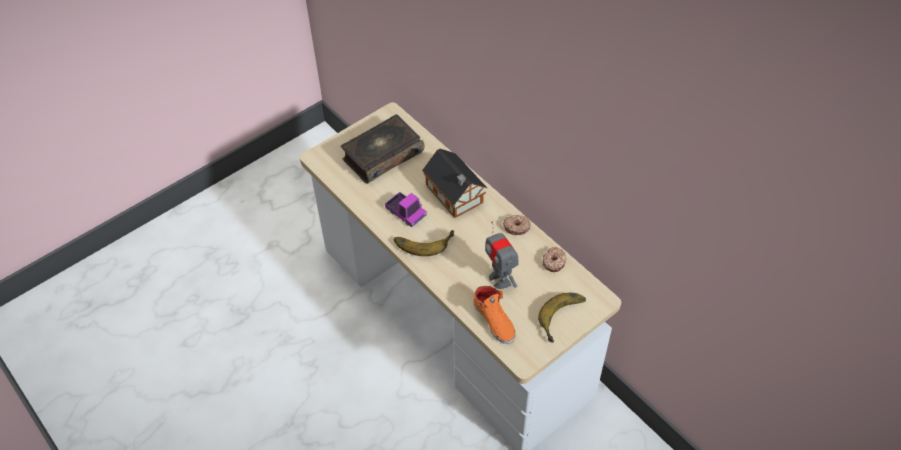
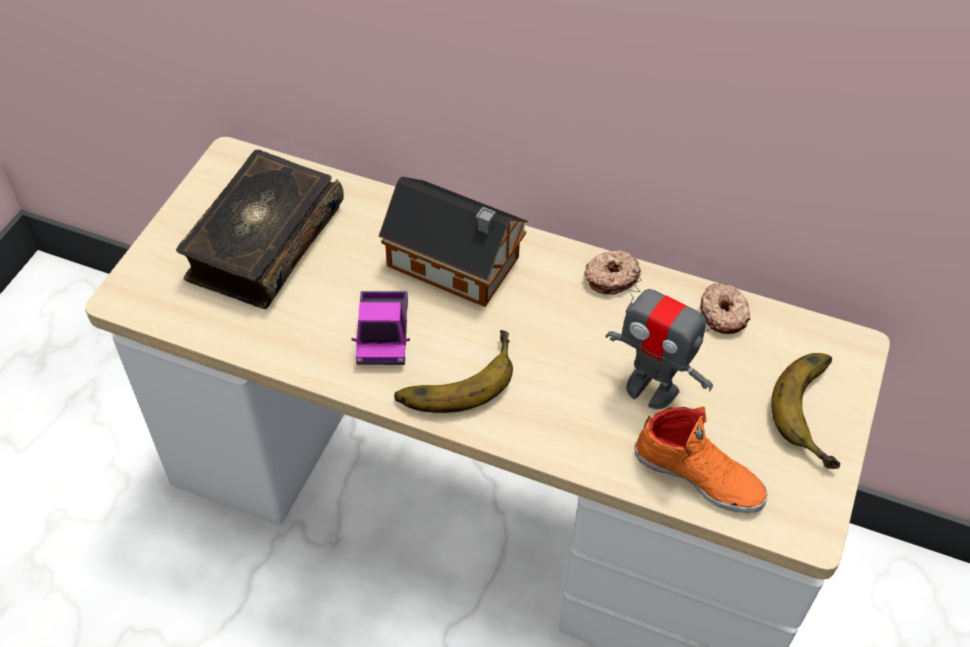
camera: 30 degrees left, 0 degrees up
(406, 213) = (383, 335): toy truck -> toy truck turned 75 degrees clockwise

